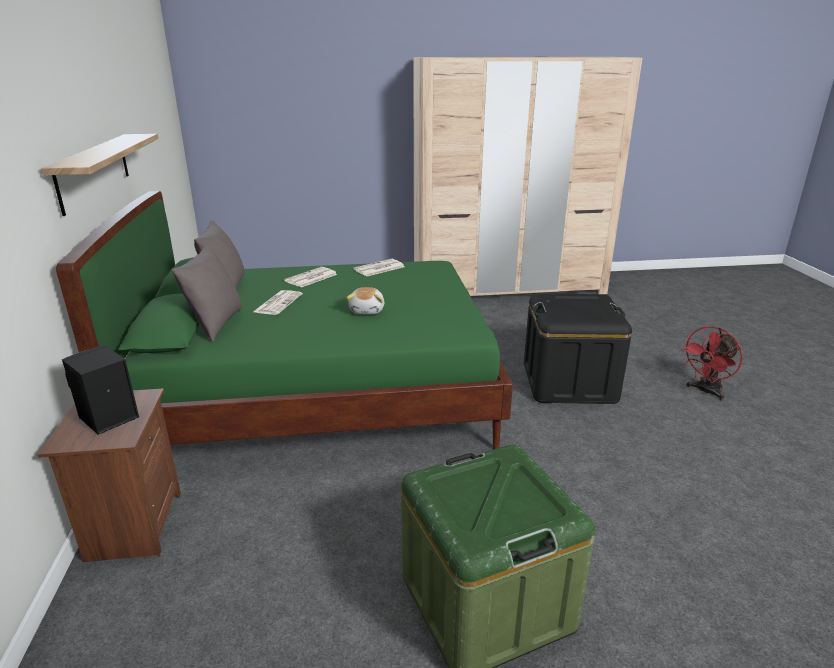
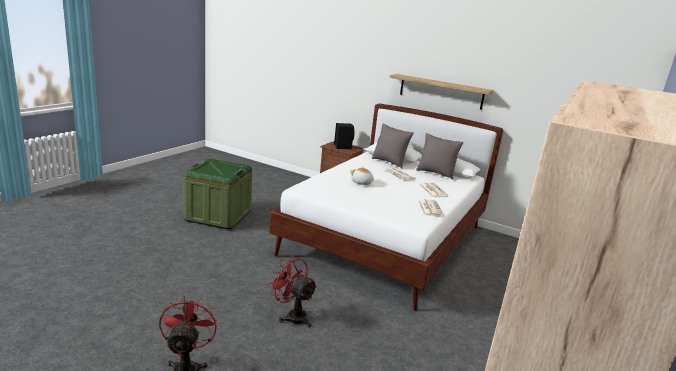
camera: 125 degrees right, 5 degrees down
(320, 395) = (386, 240): green bed -> white bed
(569, 382) = (292, 316): black storage box -> red fan

